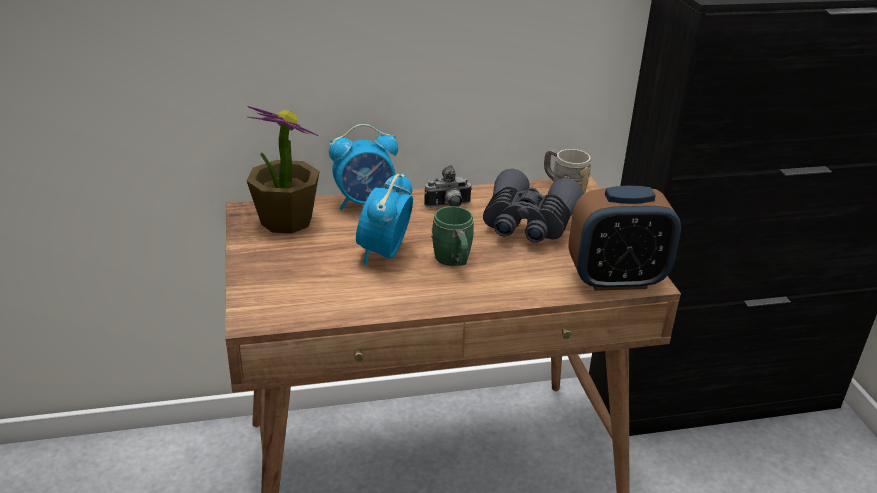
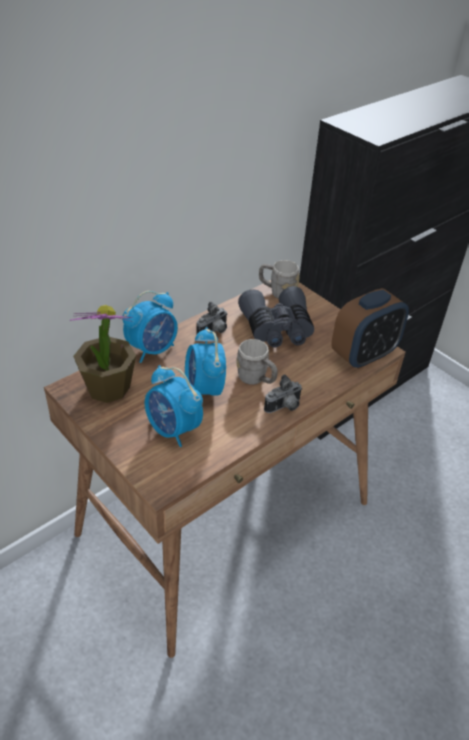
camera: 30 degrees left, 10 degrees up
(315, 276) = (173, 429): none -> alarm clock
(454, 262) = (256, 379): green mug -> grey mug
(461, 297) = (284, 407): none -> camera

